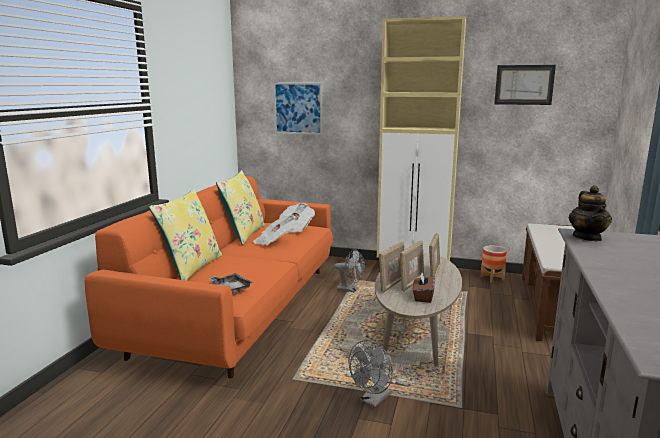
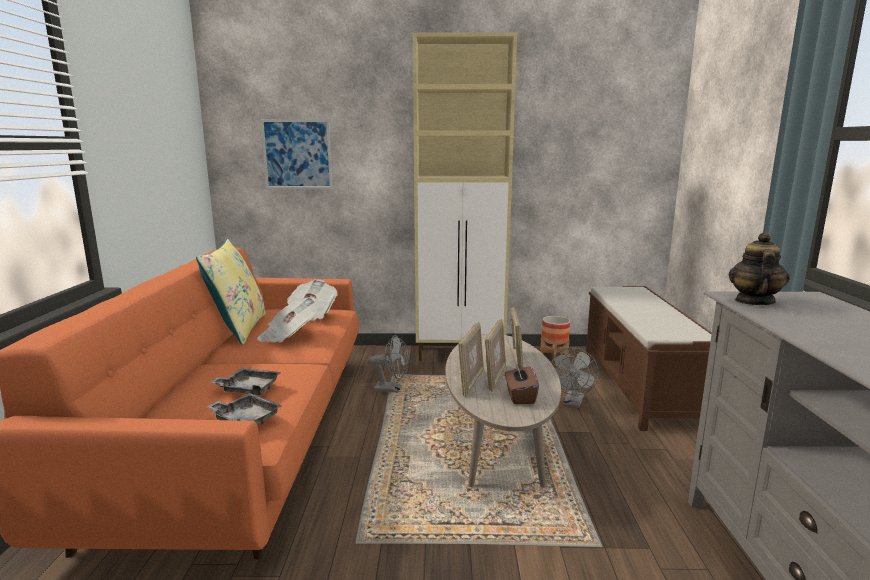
camera: 15 degrees left, 0 degrees up
(191, 268) = (171, 390): yellow pillow -> none
(237, 271) = (248, 388): none -> grey tray
(373, 400) = (482, 558): grey fan -> grey fan (573, 403)
(524, 85) = (580, 122): picture -> none
(587, 237) = (753, 301): teapot -> teapot turned 150 degrees counterclockwise

